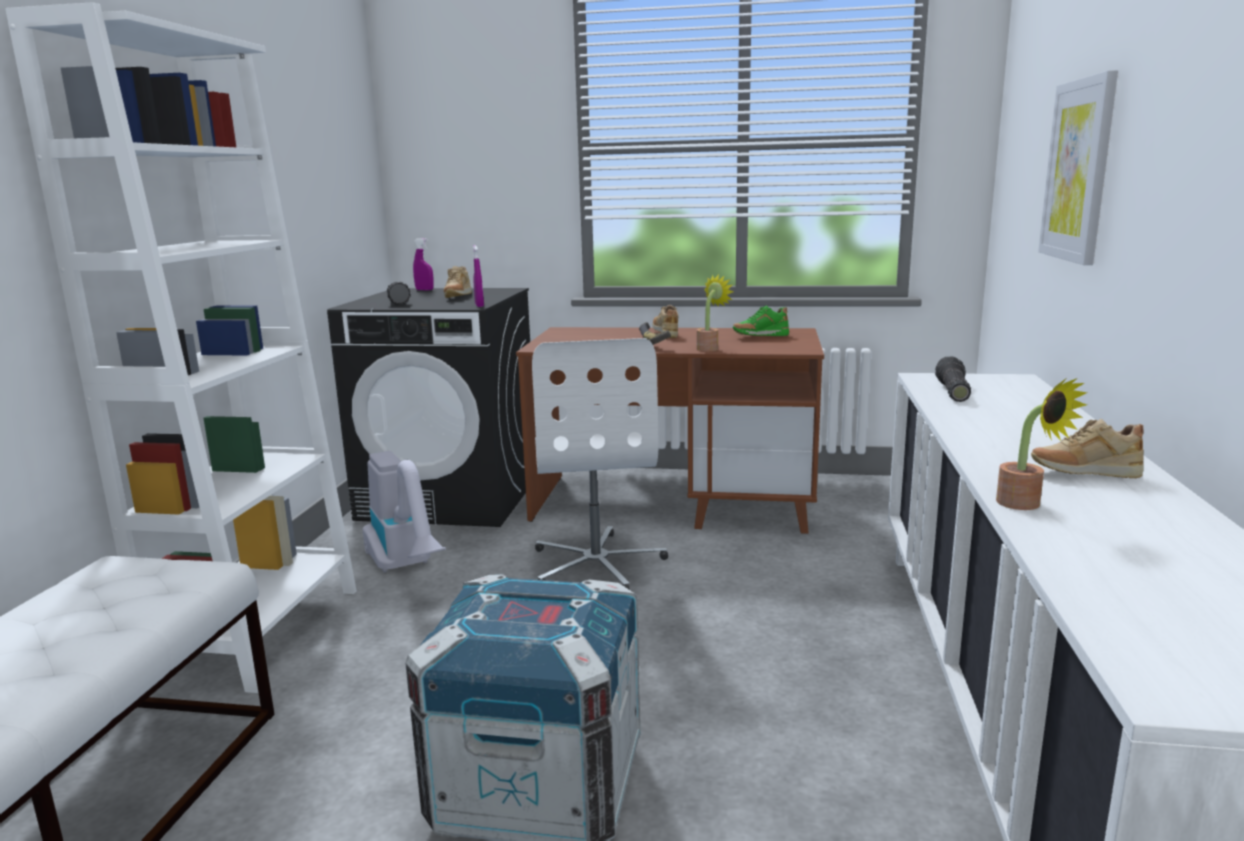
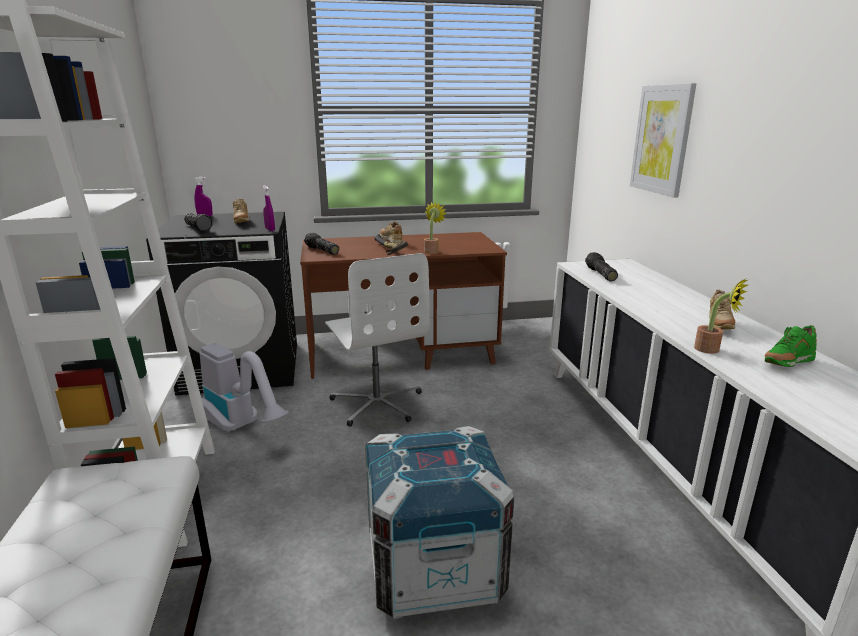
camera: 20 degrees left, 5 degrees up
(557, 341) = (321, 251): none -> flashlight
(760, 337) = (454, 240): green shoe -> green shoe (786, 363)
(1083, 474) = (719, 325): beige shoe -> beige shoe turned 60 degrees counterclockwise

